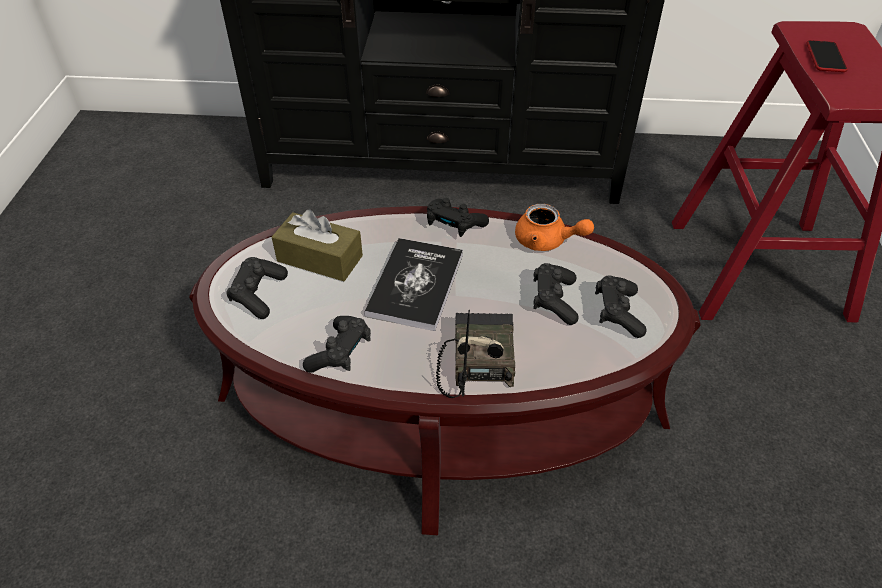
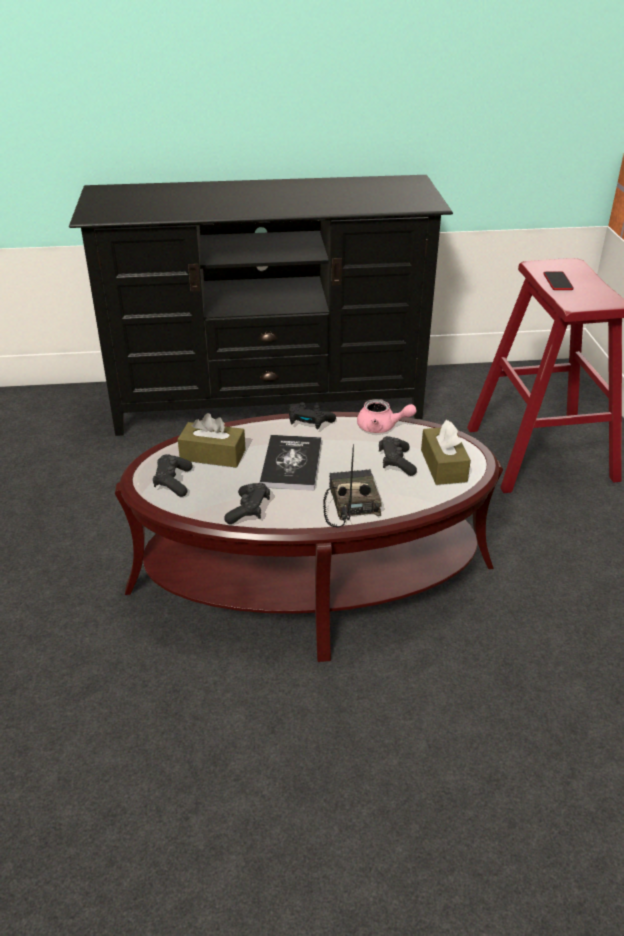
camera: 10 degrees left, 10 degrees down
(547, 241) = (382, 427): orange teapot -> pink teapot
(617, 313) = (443, 465): black game controller -> brown tissue box

